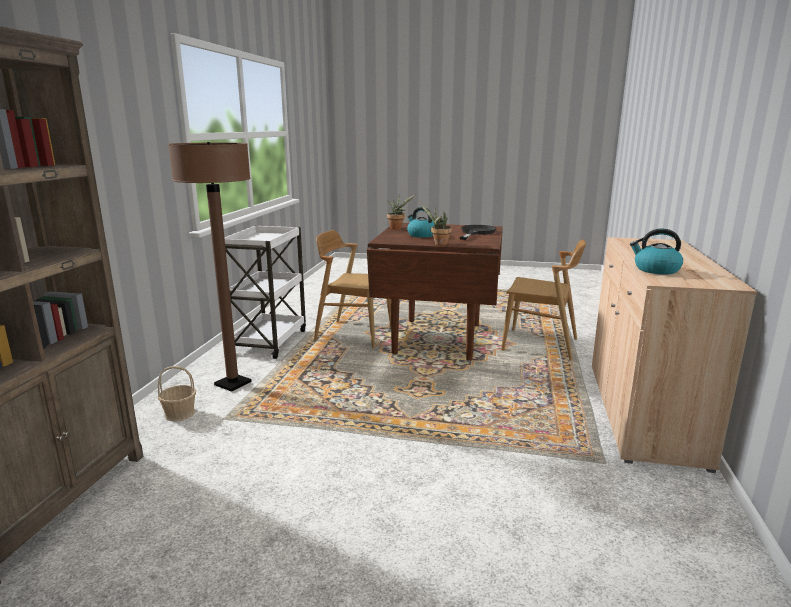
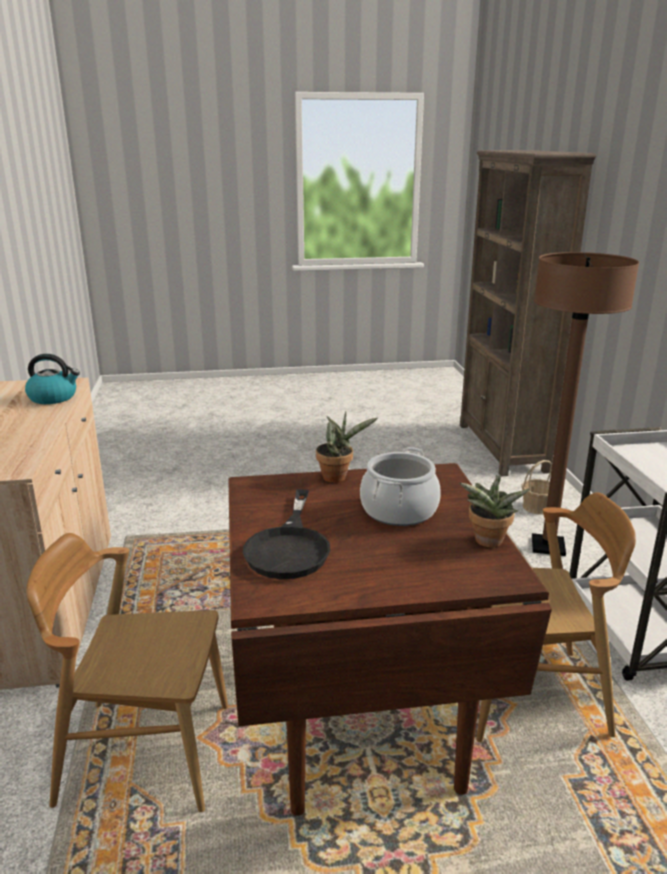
camera: 160 degrees right, 5 degrees up
(421, 235) = (398, 510): kettle -> cooking pot

